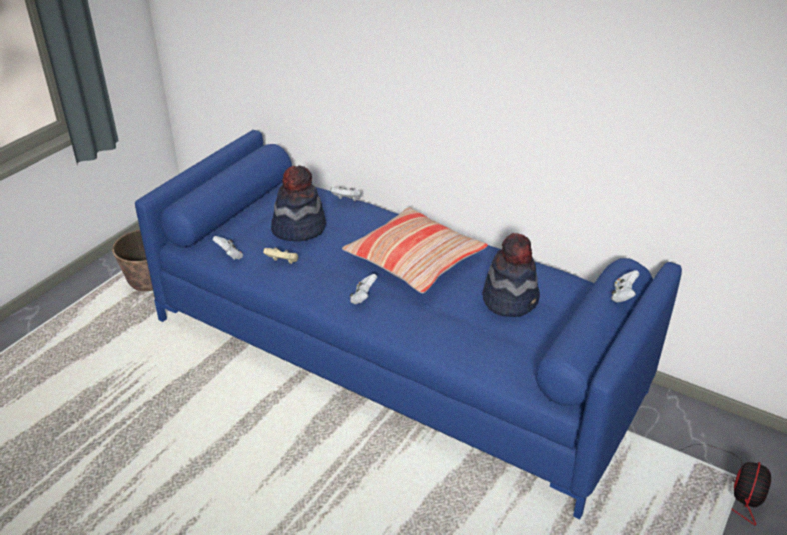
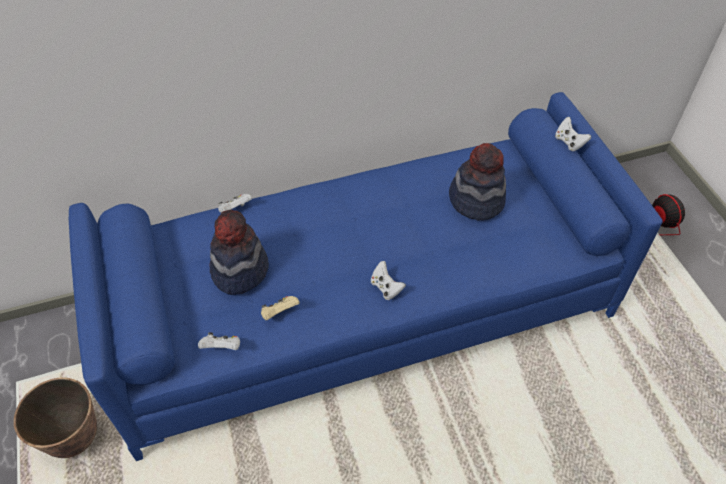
camera: 50 degrees left, 15 degrees up
(414, 260) = (369, 222): pillow -> none

